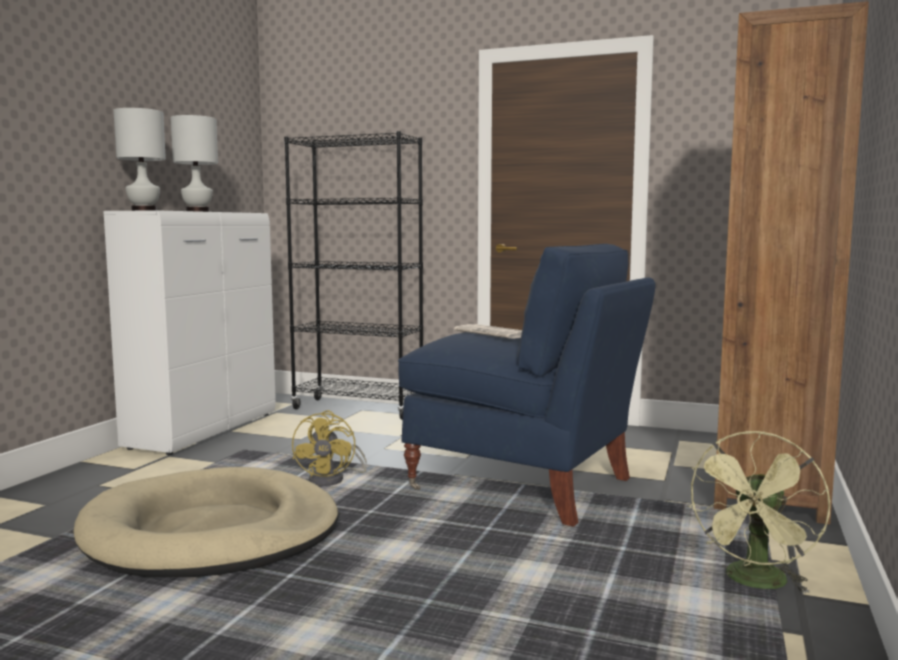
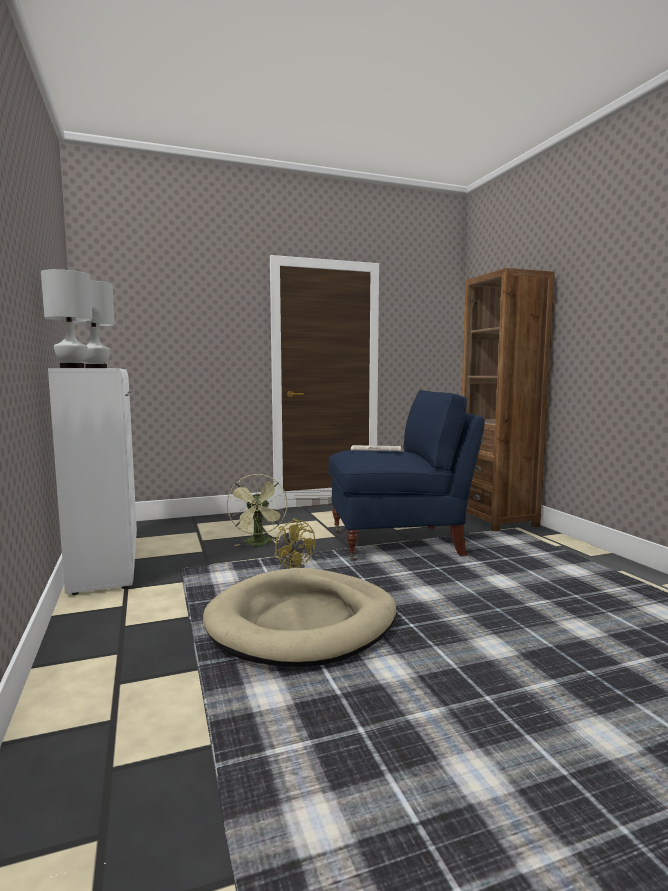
camera: 40 degrees left, 0 degrees up
(358, 409) = (193, 523): black bookcase -> none
(755, 583) = (571, 557): green fan -> green fan (259, 544)

